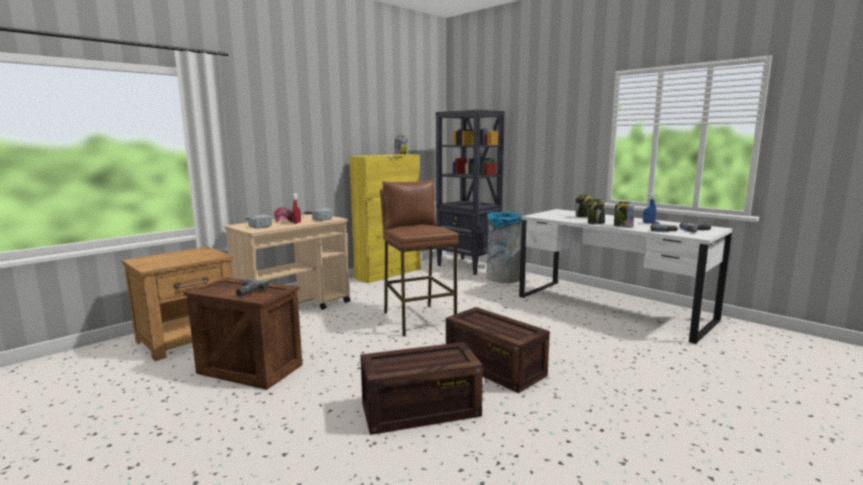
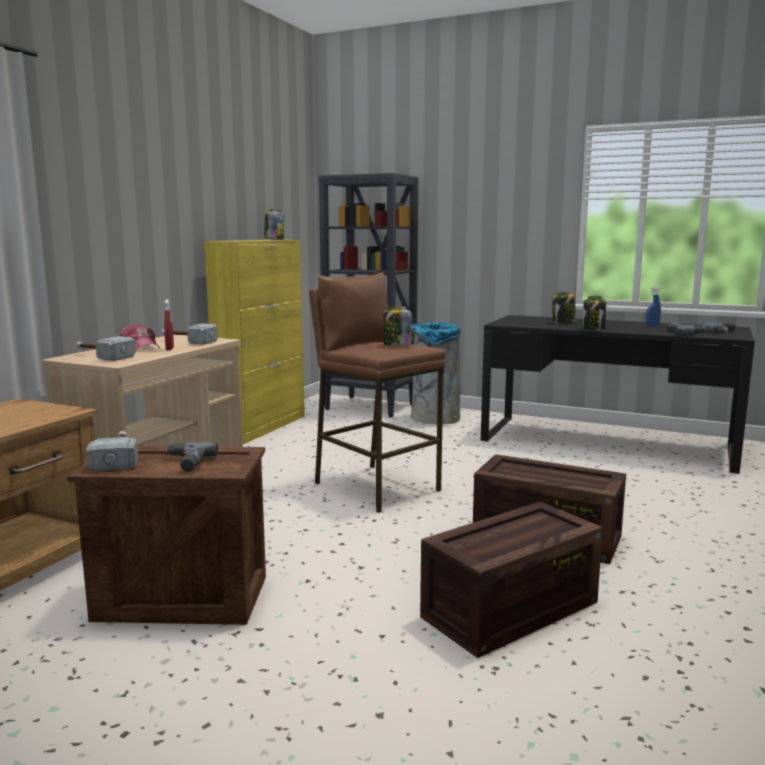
camera: 20 degrees left, 0 degrees up
(219, 284) = (117, 458): none -> hammer
(611, 308) = (607, 442): white desk -> black desk
(623, 226) = (633, 331): jar -> jar (397, 345)

